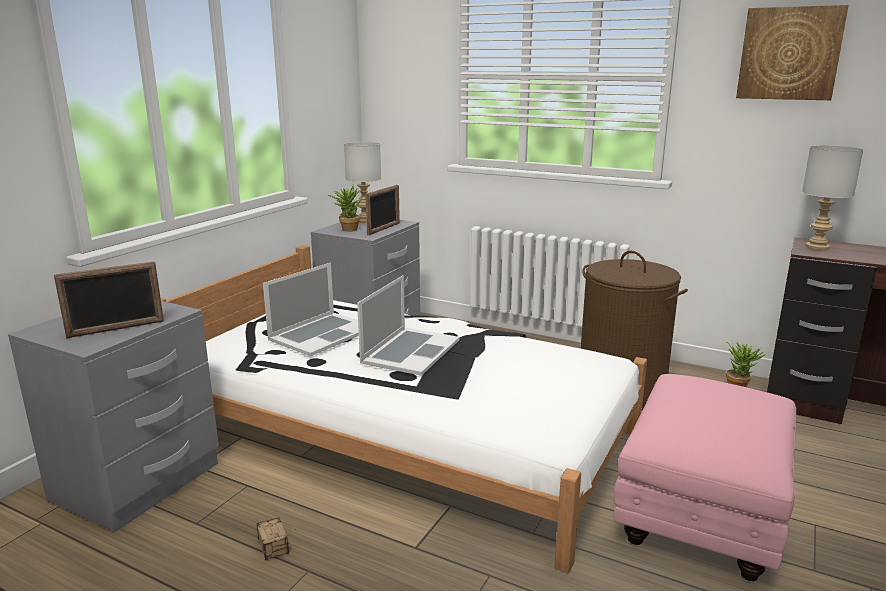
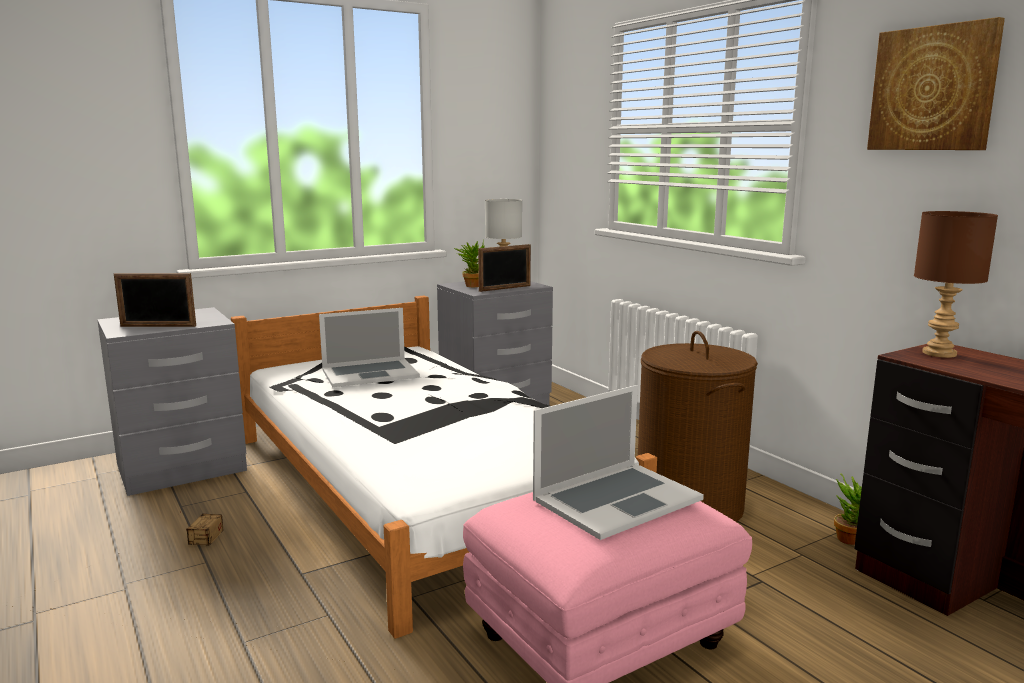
camera: 30 degrees right, 5 degrees down
(410, 351) = (419, 399): laptop -> laptop (616, 499)
(816, 247) = (938, 353): grey table lamp -> brown table lamp

